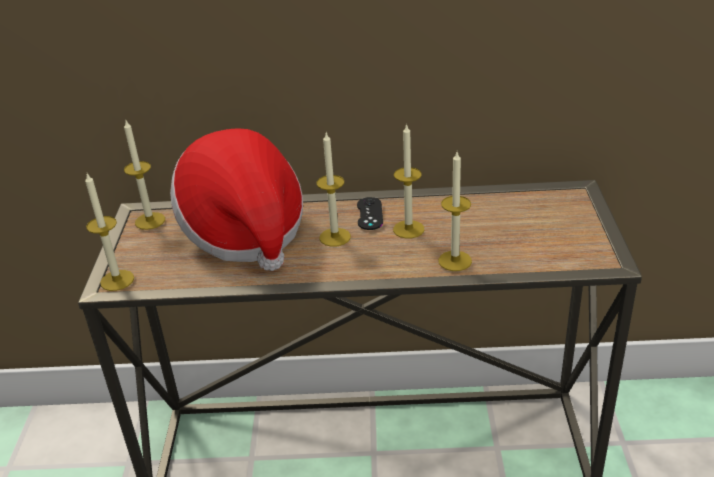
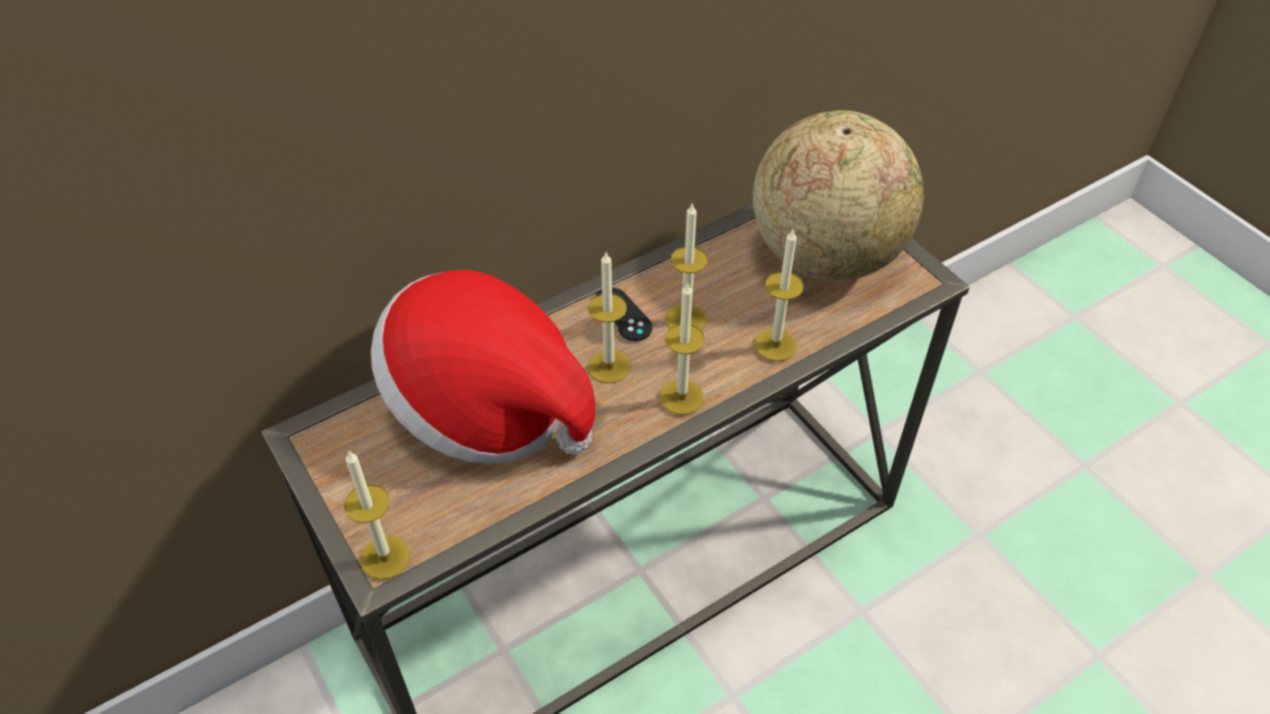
camera: 35 degrees left, 15 degrees up
(150, 221) = (338, 443): candle -> candle (681, 397)
(543, 225) = (825, 255): none -> globe

